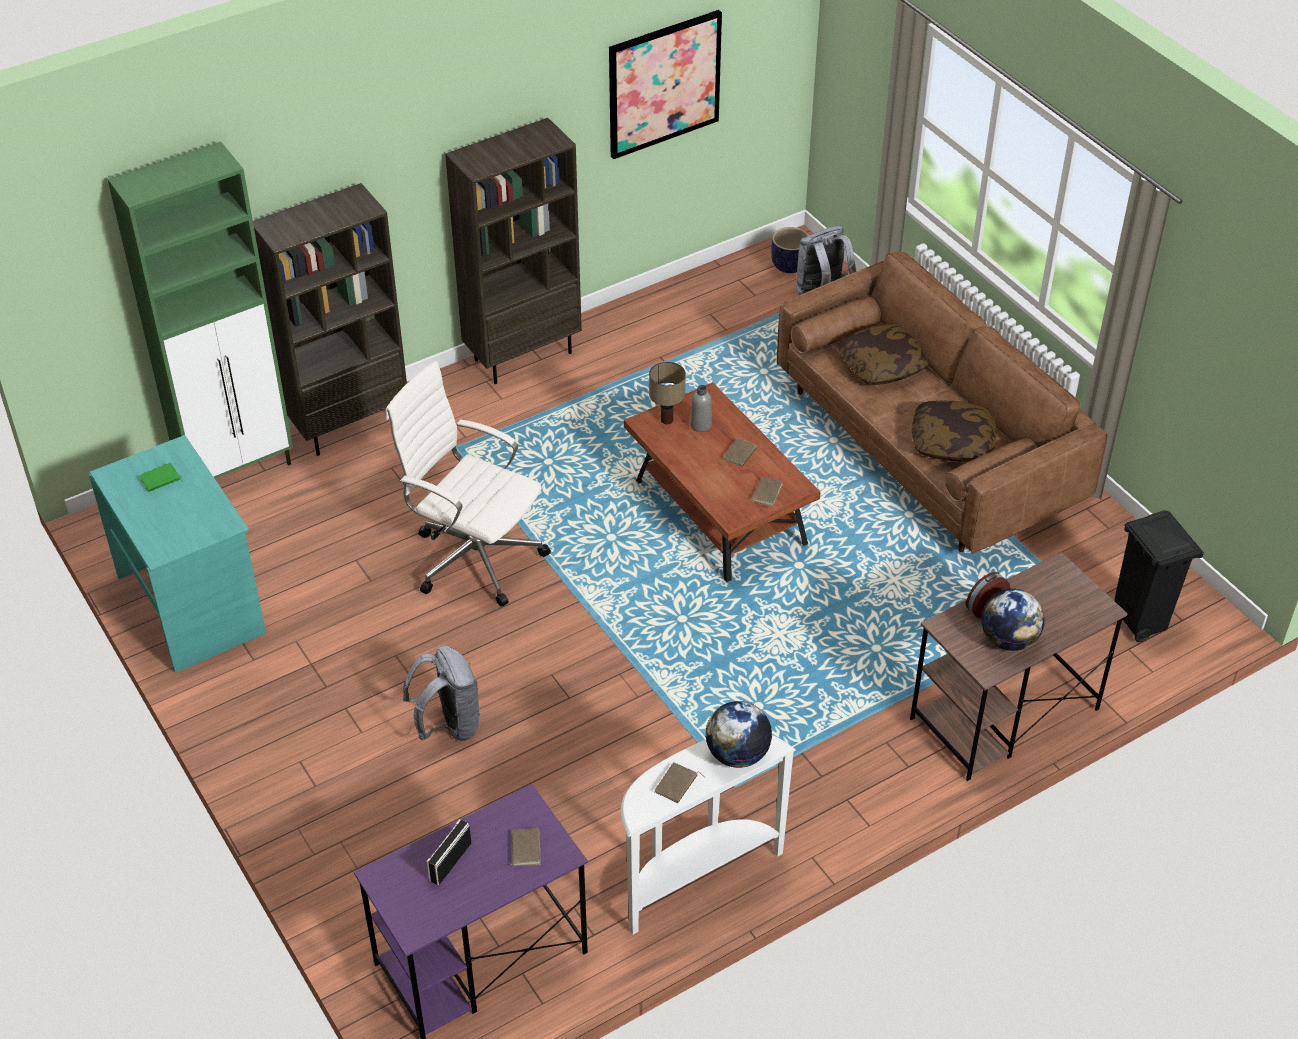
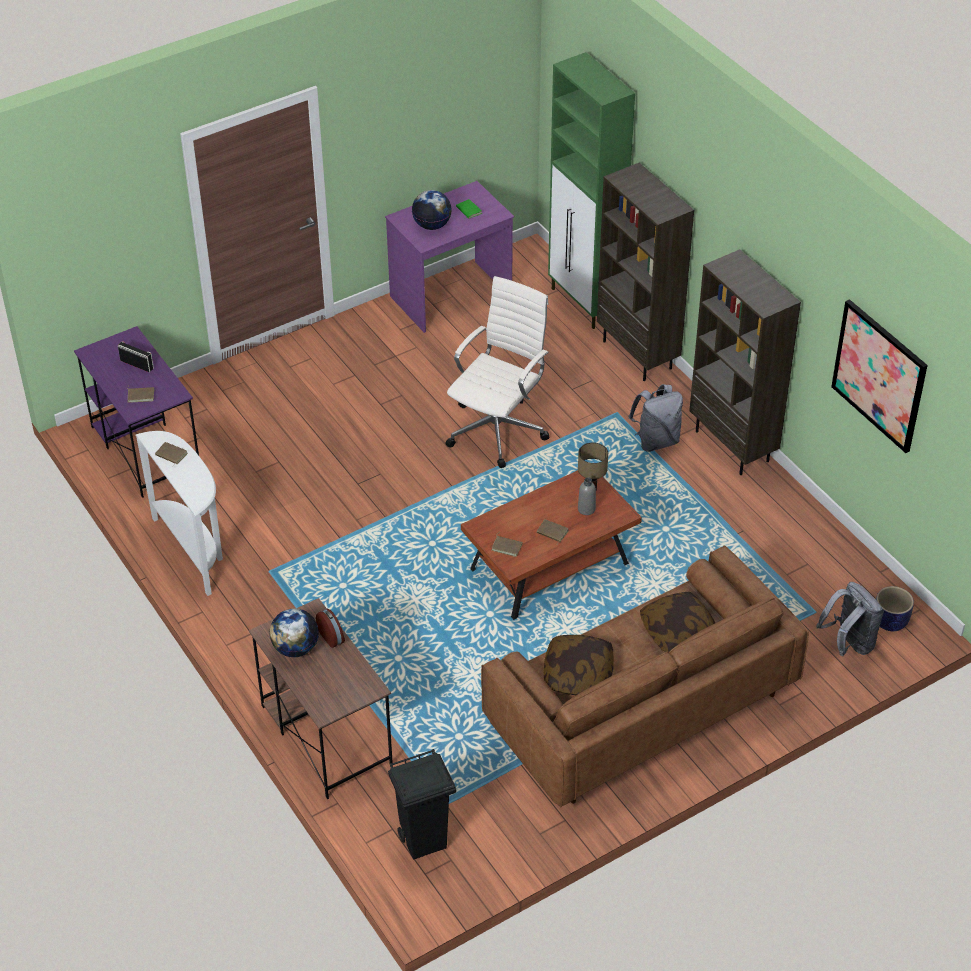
camera: 90 degrees right, 0 degrees up
(193, 604) = (451, 297): turquoise desk -> purple desk
(448, 725) = (336, 424): grey backpack -> grey backpack (656, 441)
(737, 754) = (192, 484): globe -> globe (432, 225)

